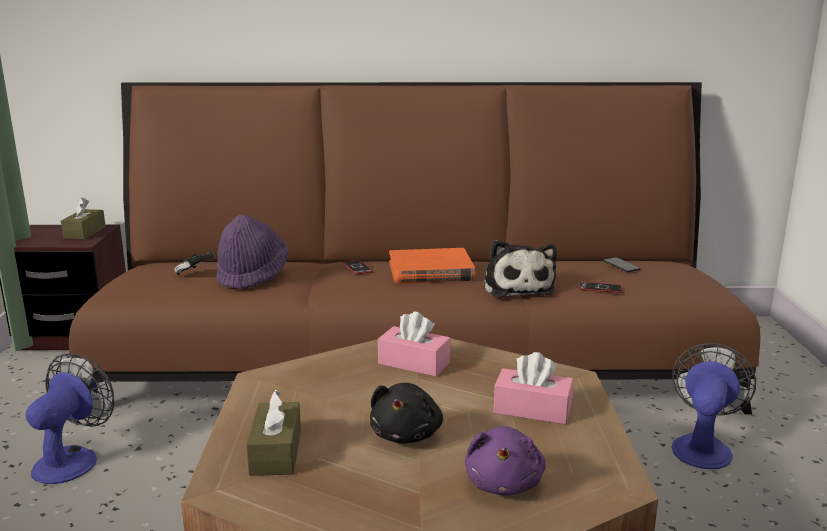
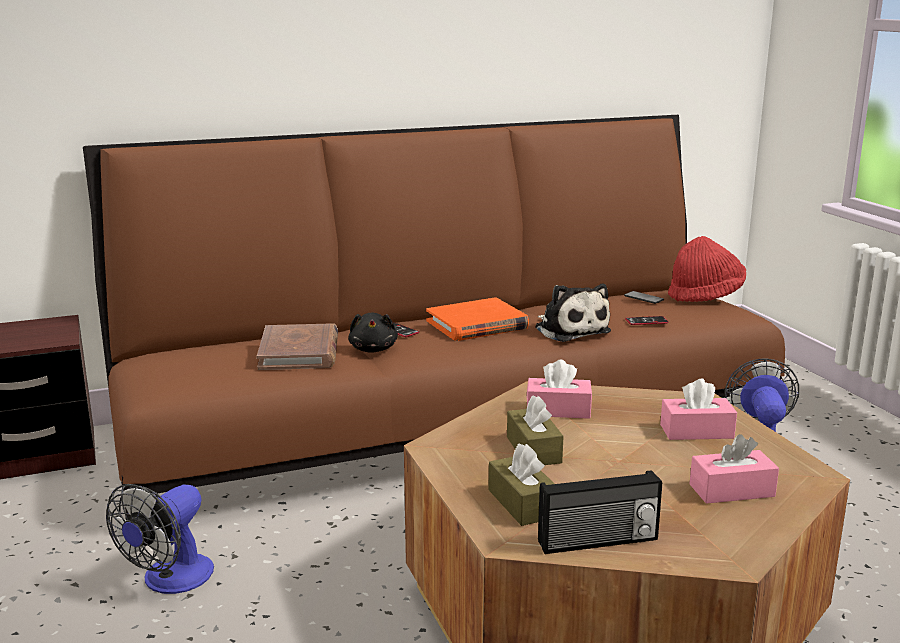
camera: 20 degrees left, 0 degrees up
(73, 459) = (170, 581): fan -> fan turned 150 degrees counterclockwise
(85, 232) = (48, 329): brown tissue box -> brown tissue box (533, 450)
(194, 272) = (229, 357): game controller -> none
(252, 276) = (299, 352): purple hat -> brown book
(303, 510) = (598, 542): none -> radio
(407, 434) = (617, 469): black plush toy -> black plush toy (373, 349)
(504, 483) = (731, 490): purple plush toy -> pink tissue box
(689, 270) = (705, 296): none -> red hat

